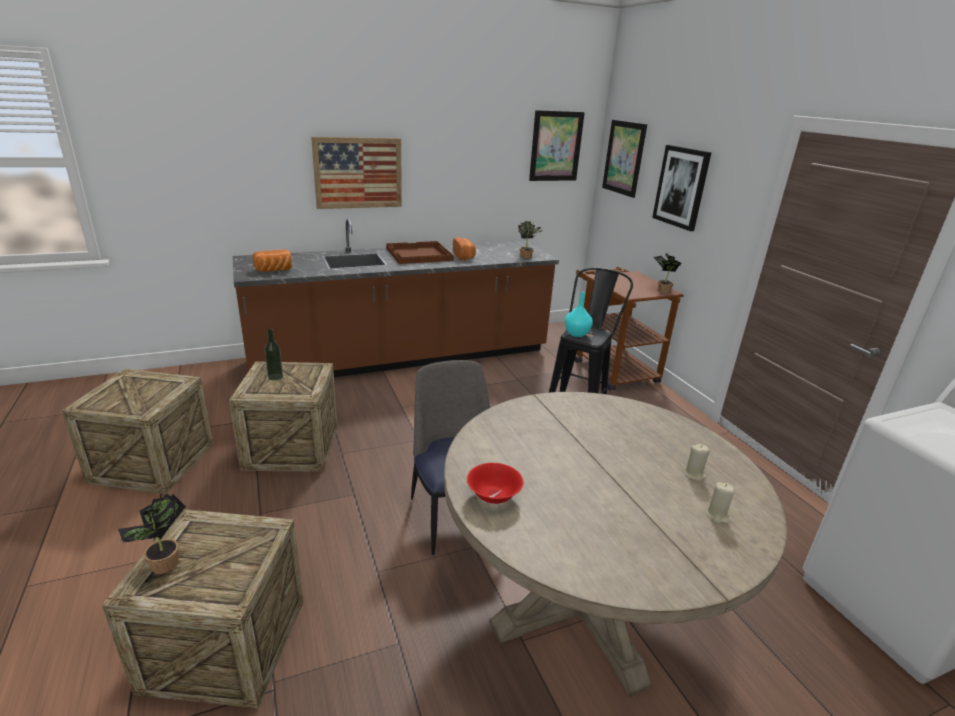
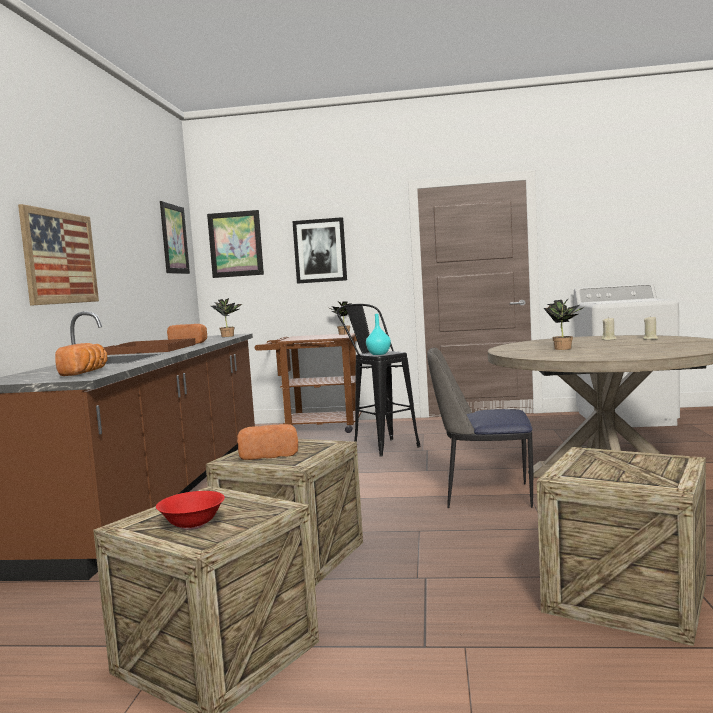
camera: 60 degrees left, 20 degrees down
(164, 567) = (635, 480): potted plant -> potted plant (565, 348)
(275, 377) = (269, 455): bottle -> bread
(493, 496) = (626, 355): red bowl -> red bowl (192, 525)

